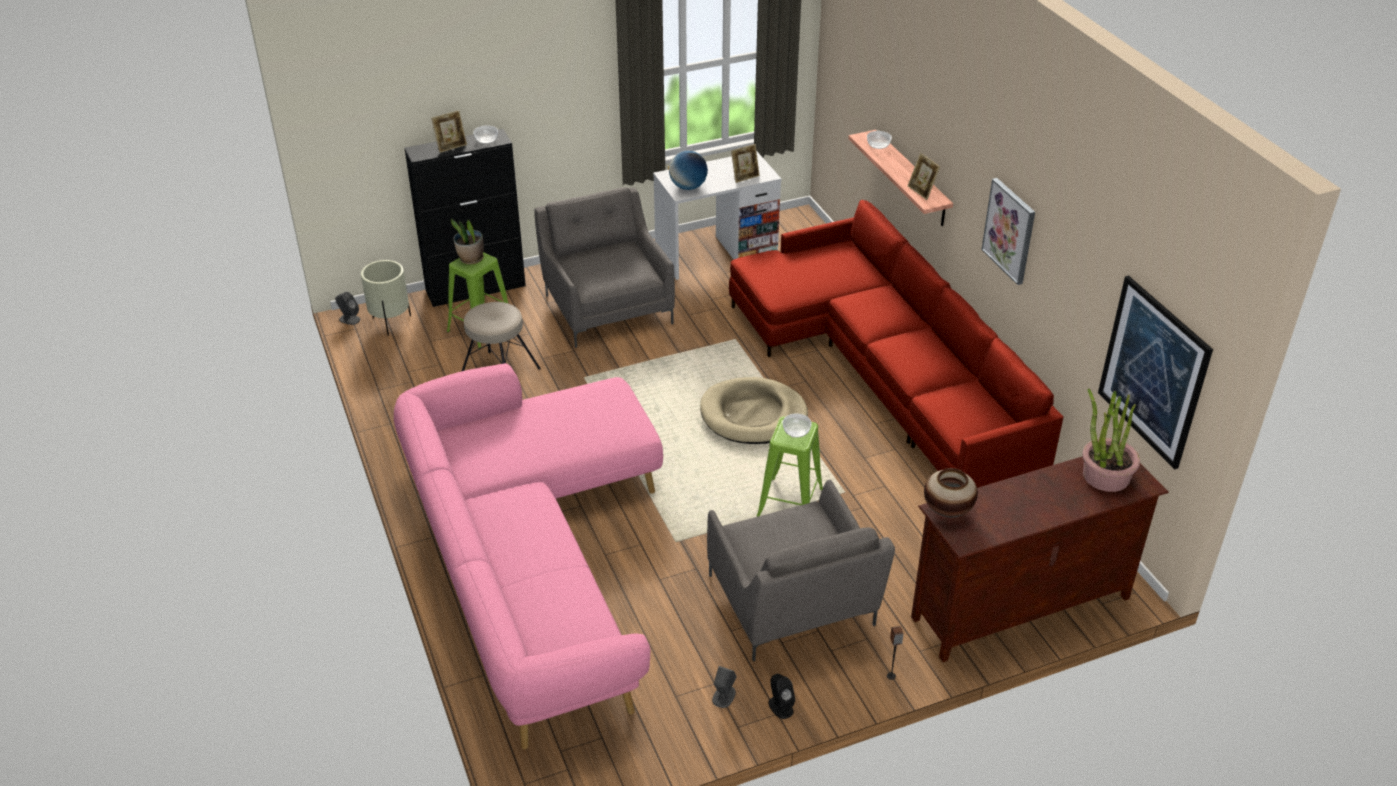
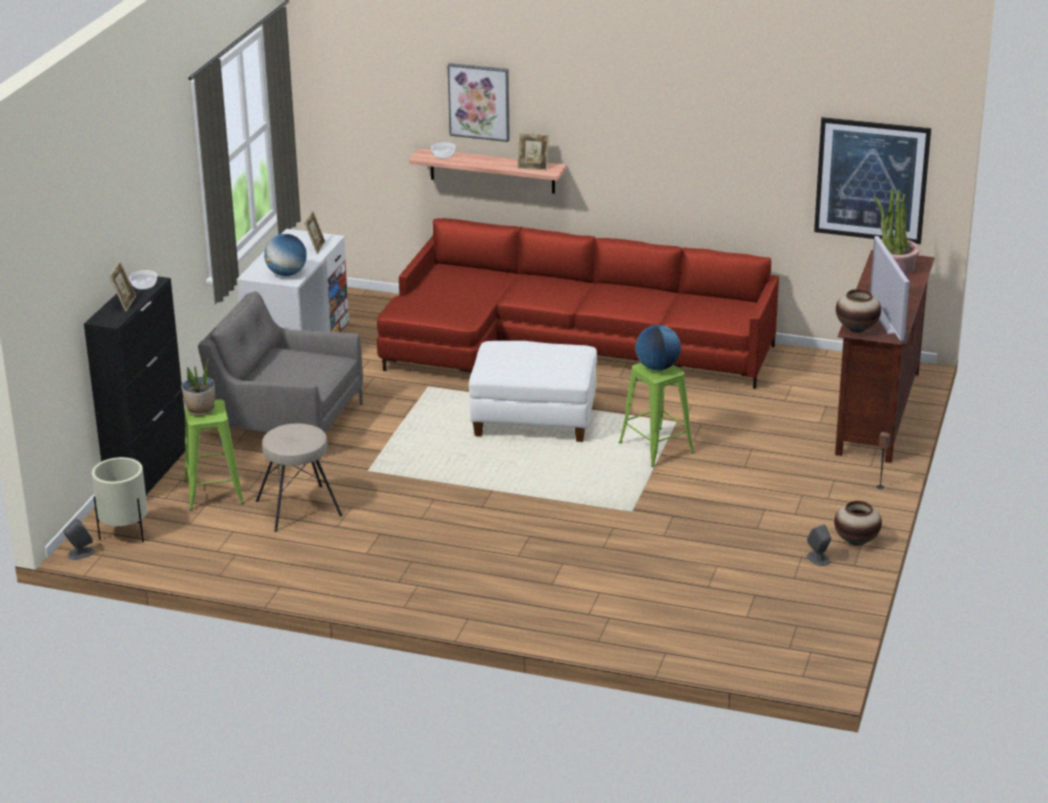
camera: 50 degrees left, 10 degrees down
(533, 559) = (563, 581): pink sofa -> none
(753, 415) = (534, 419): beige dog bed -> white ottoman
(780, 706) = (856, 540): black speaker -> vase
(793, 605) = (764, 493): grey armchair -> none
(796, 431) = (657, 367): bowl -> globe
(990, 525) = (889, 321): none -> television
(1009, 230) = (657, 151): picture -> picture (479, 101)

